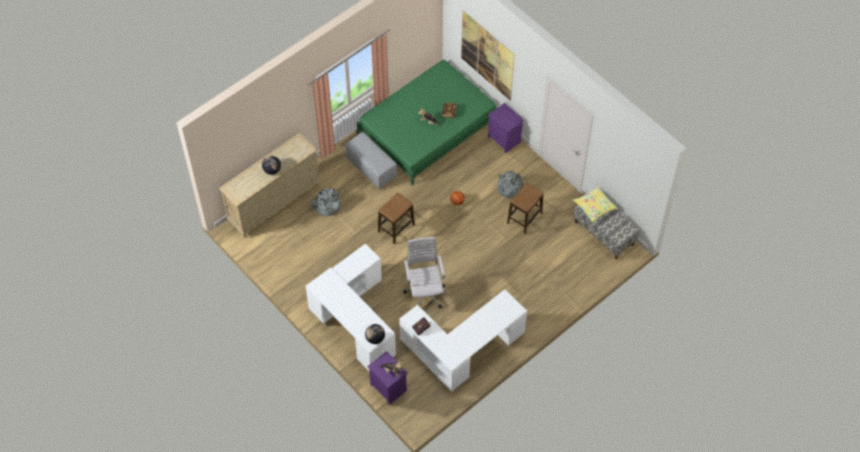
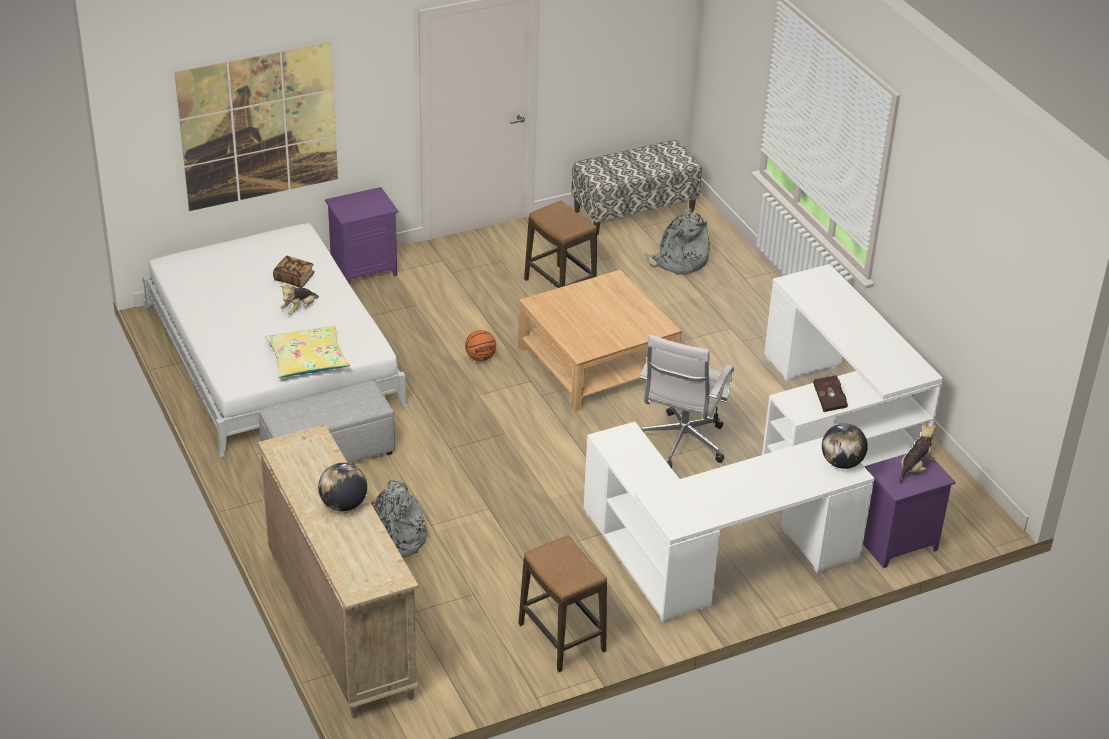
camera: 75 degrees left, 20 degrees down
(396, 228) = (504, 451): stool -> stool (561, 637)
(425, 292) = (681, 445): white office chair -> white office chair turned 75 degrees counterclockwise
(427, 127) = (272, 356): green bed -> white bed
(472, 247) = (597, 362): none -> beige coffee table
(508, 187) = (479, 289): grey backpack -> grey backpack (678, 261)
(594, 206) = (607, 170): yellow pillow -> yellow pillow (307, 360)

